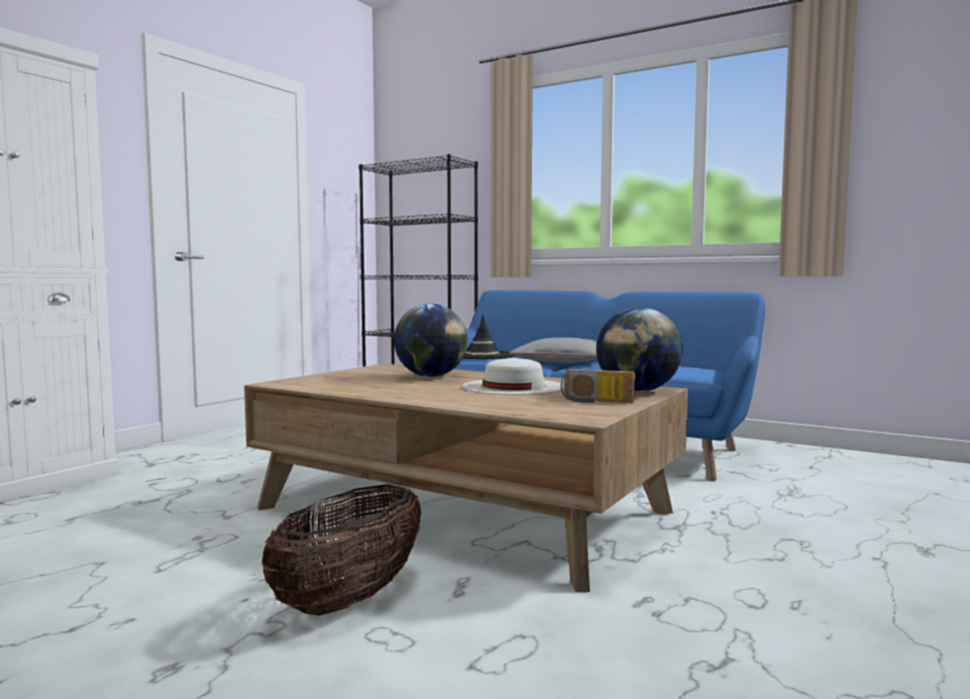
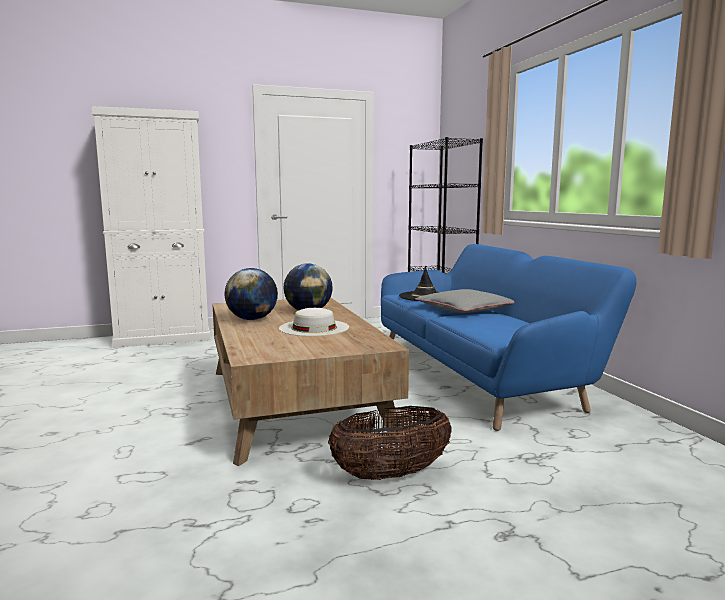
camera: 40 degrees right, 5 degrees up
(350, 599) = (150, 429): basket -> basket (391, 474)
(596, 401) = (305, 348): radio -> none
(638, 391) = (365, 345): globe -> globe (252, 319)

